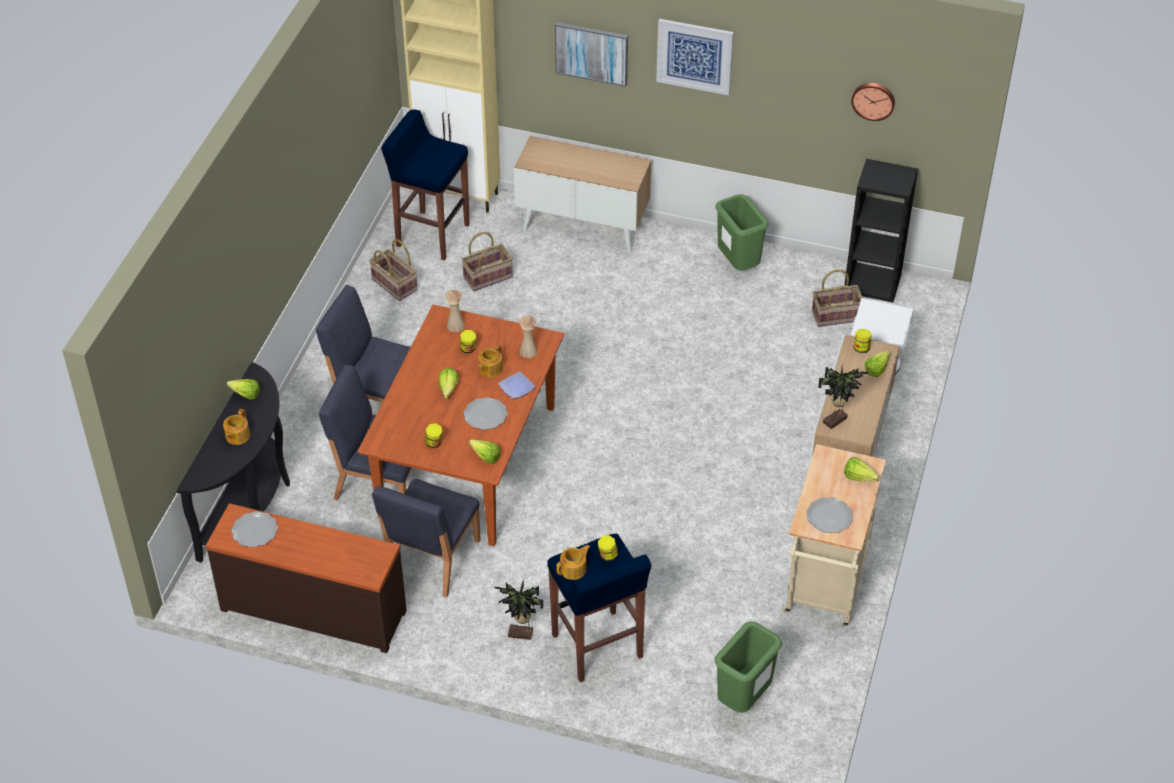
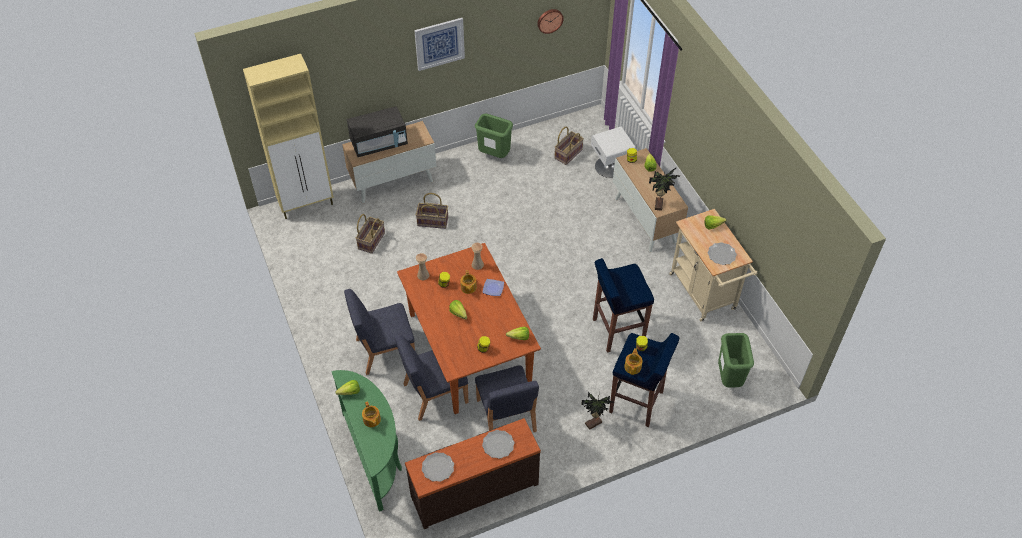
camera: 40 degrees left, 5 degrees up
(251, 504) = (376, 456): black console table -> green console table
(395, 284) = (323, 276): basket -> basket (433, 221)
(431, 235) = (314, 236): blue stool -> blue stool (617, 331)
(485, 415) = (494, 315): plate -> plate (498, 445)
(572, 157) = (379, 143): none -> black microwave
(592, 53) = (373, 72): picture -> none
(873, 283) = (568, 126): black bookcase -> none

